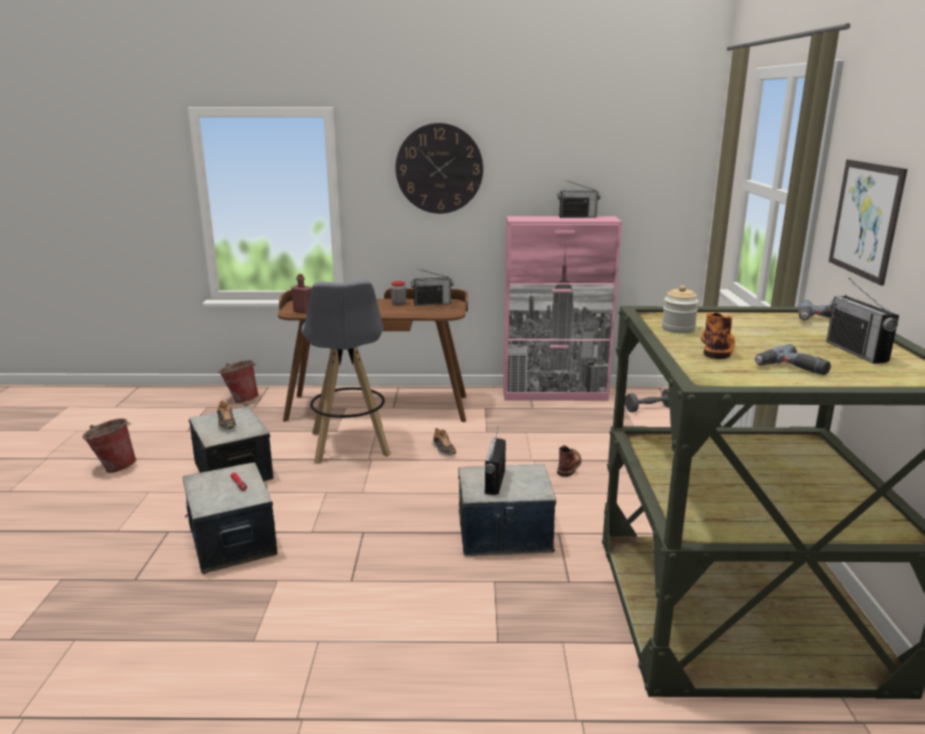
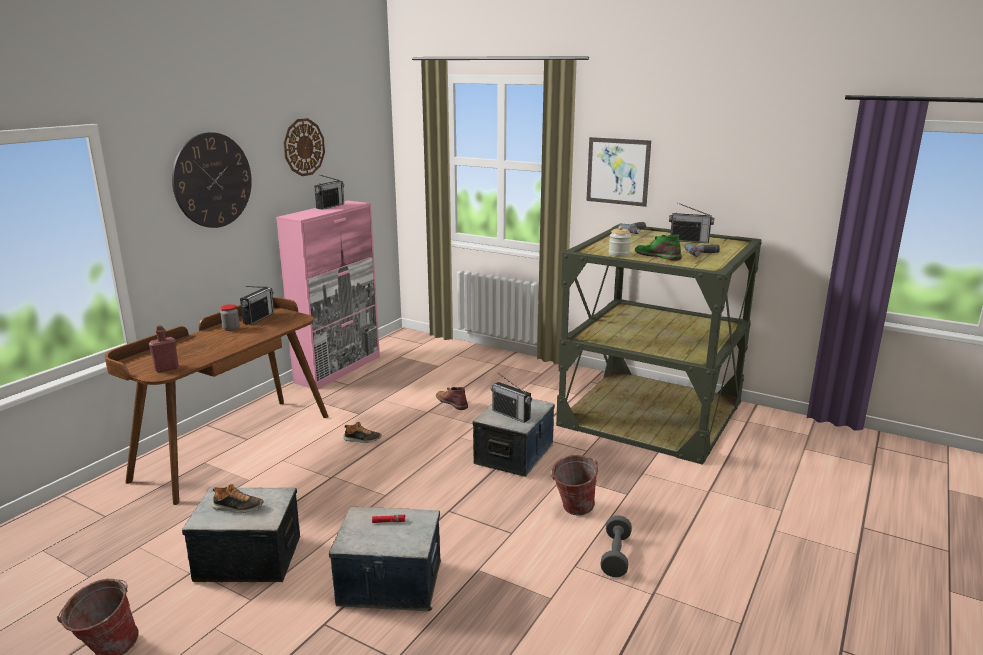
camera: 60 degrees left, 0 degrees up
(241, 399) = (67, 520): bucket -> bucket (572, 510)
(349, 445) = (289, 480): grey stool -> none
(561, 149) = (303, 147): none -> wall clock
(649, 408) = (412, 350): grey dumbbell -> grey dumbbell (615, 556)
(716, 346) = (657, 255): orange boot -> green boot

